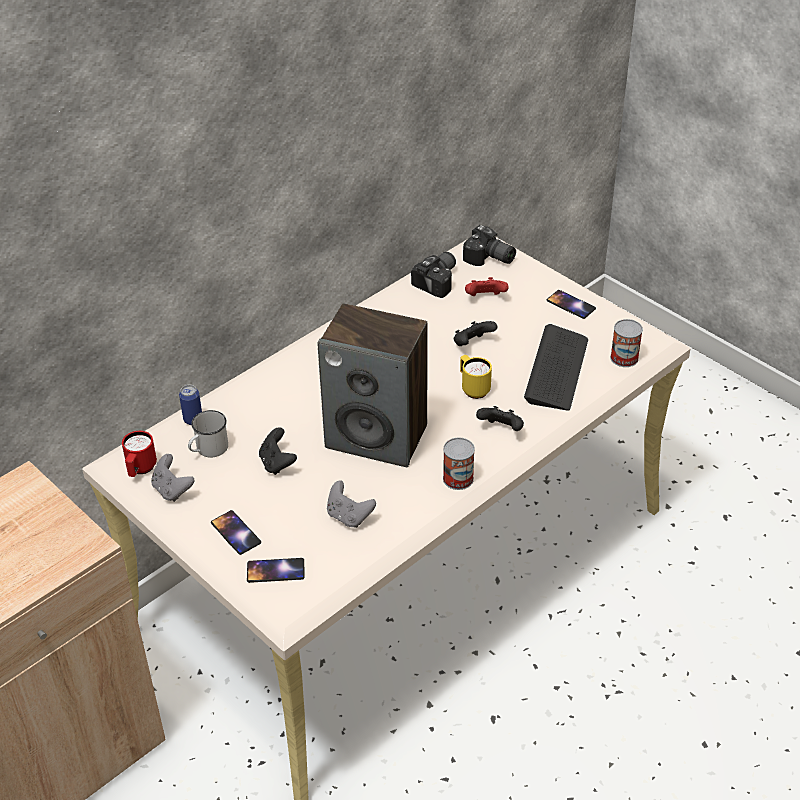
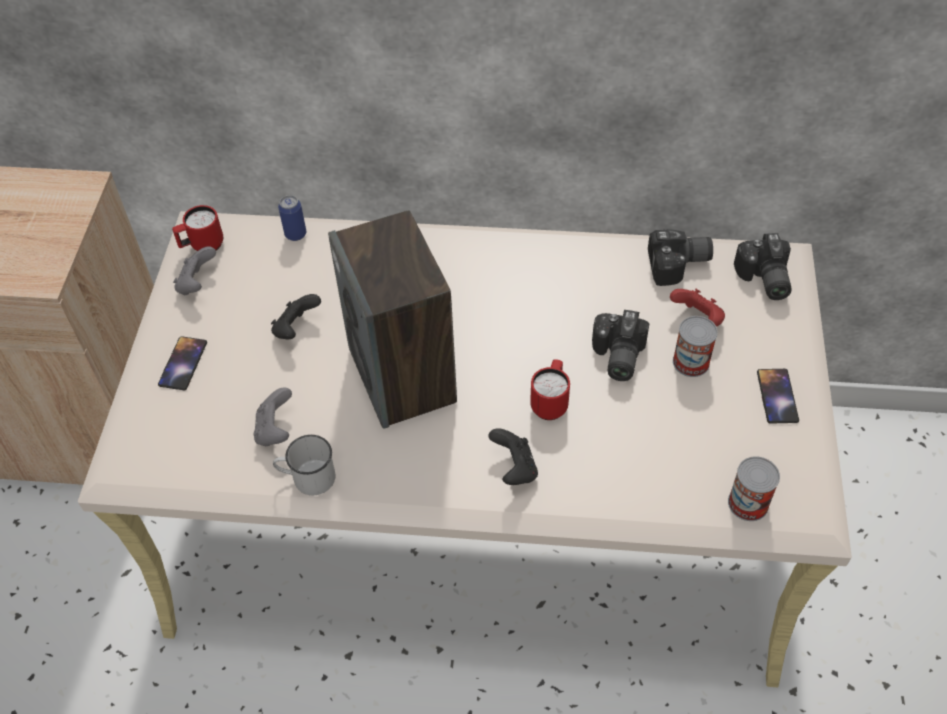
camera: 50 degrees right, 10 degrees up
(208, 449) = (268, 271): white mug -> white mug (307, 478)
(275, 571) = (160, 425): phone -> none
(458, 478) = (407, 481): can -> can (691, 362)
(472, 344) = (616, 356): black game controller -> camera
(473, 388) = (550, 403): yellow mug -> red mug
(556, 369) = (658, 454): keyboard -> none

